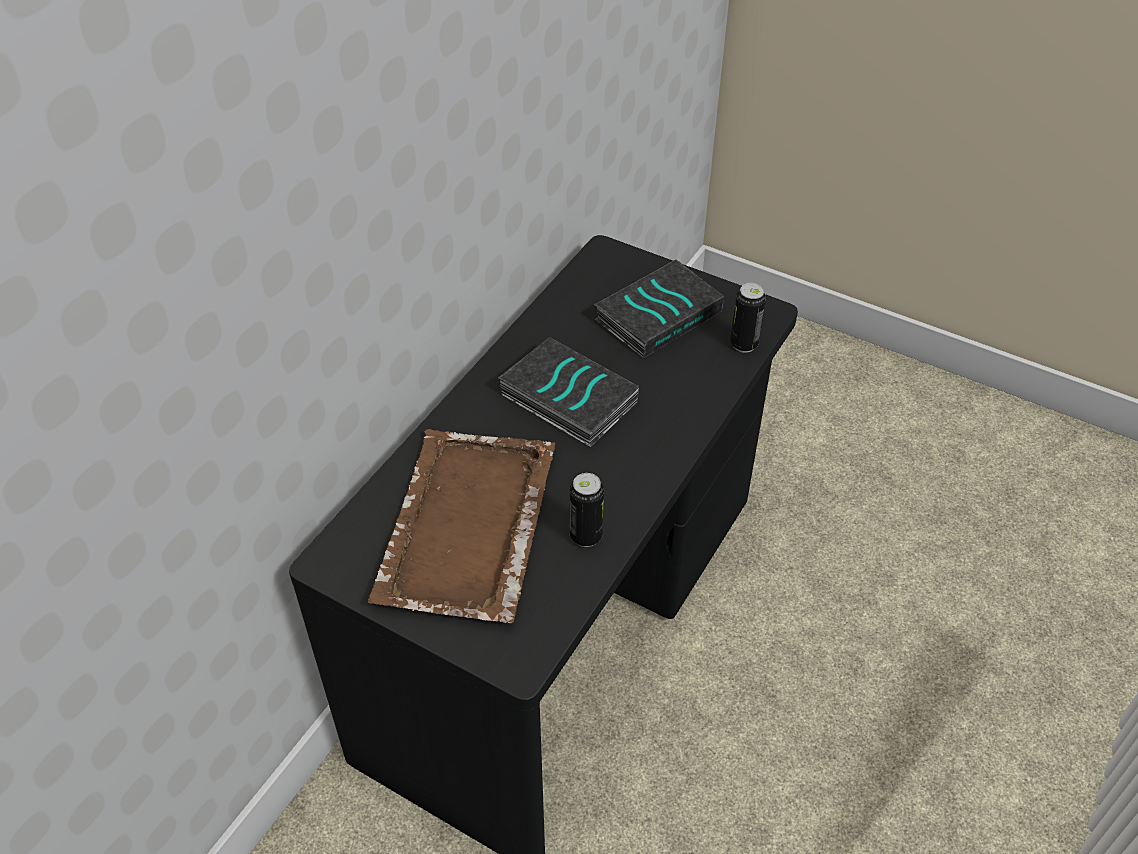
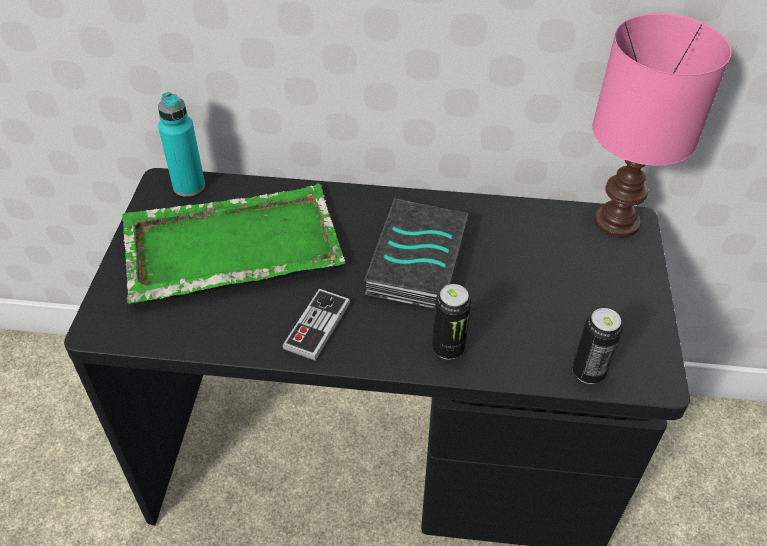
camera: 65 degrees right, 0 degrees up
(347, 540) = (189, 186): none -> turquoise bottle
(466, 528) = (230, 246): brown tray -> green tray
(586, 536) = (256, 326): can -> can (448, 348)
(597, 261) = (615, 221): none -> pink table lamp
(609, 491) = (317, 326): none -> game controller
(658, 314) = (578, 288): book -> none

